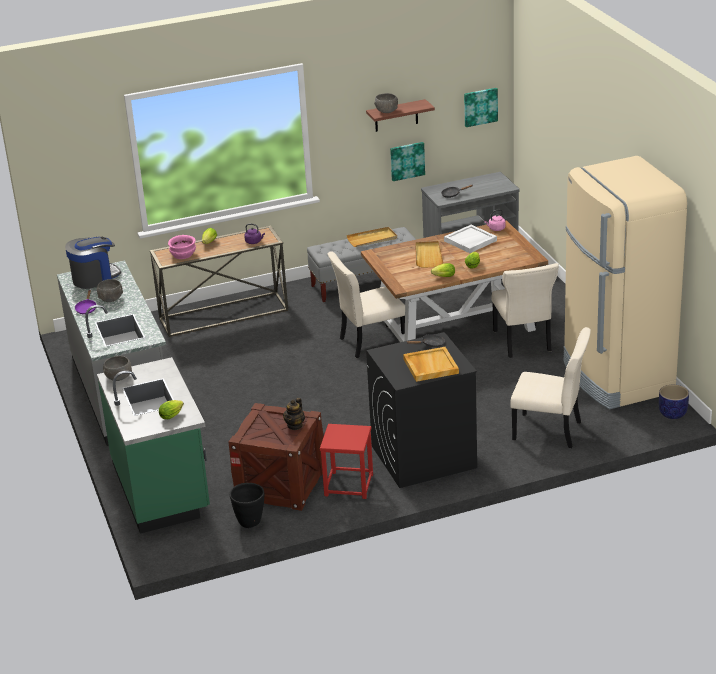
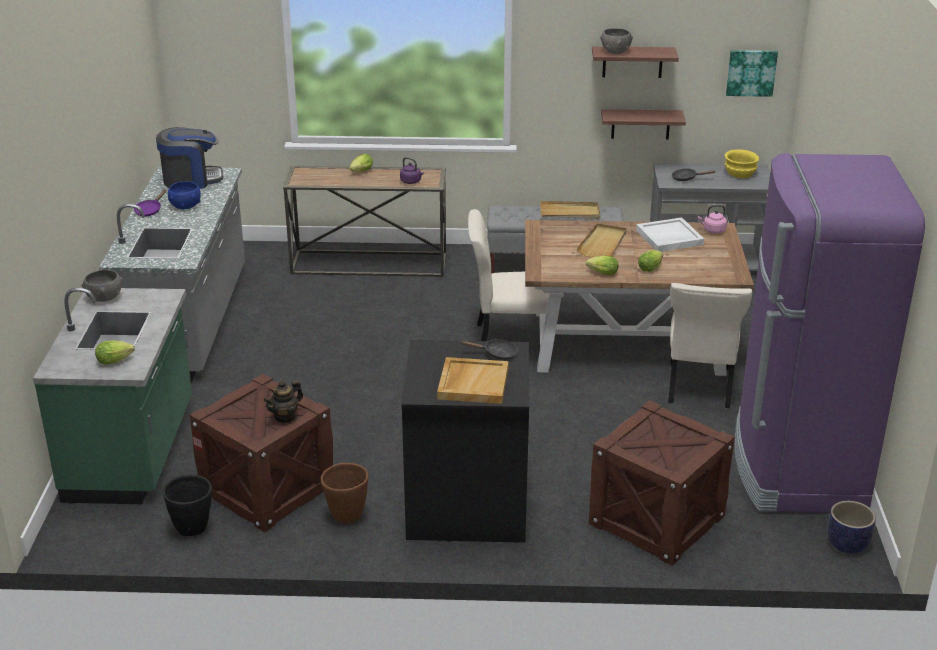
camera: 20 degrees right, 0 degrees up
(111, 299) = (185, 206): grey bowl -> blue bowl
(183, 255) = (322, 178): pink bowl -> none
(348, 485) = (346, 516): red stool -> brown planter
(407, 160) = (640, 124): picture -> shelf
(487, 182) = (739, 173): none -> yellow bowl
(550, 431) = (657, 519): beige chair -> crate
(616, 378) = (796, 469): beige fridge -> purple fridge

